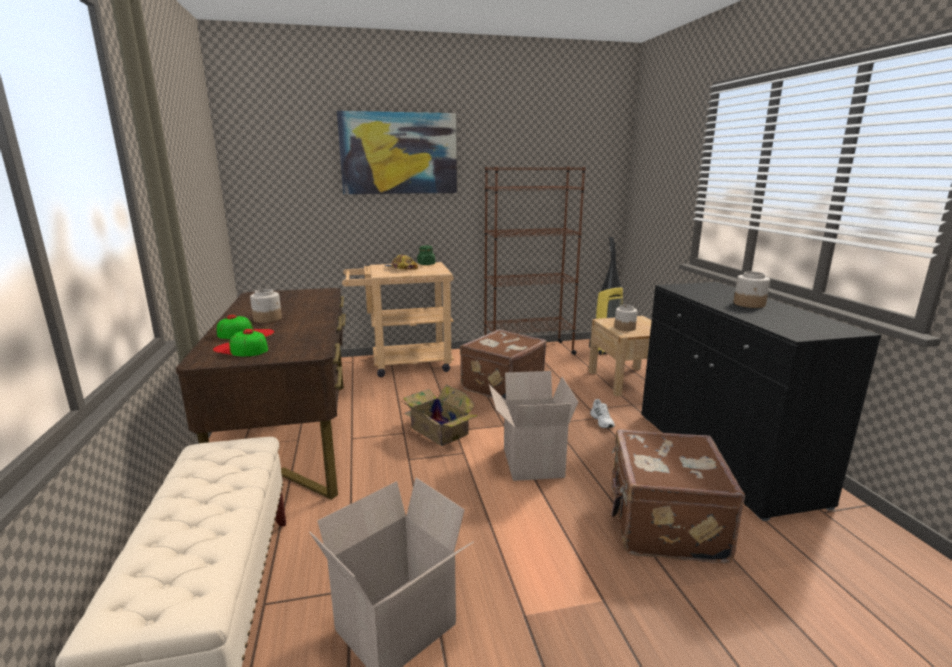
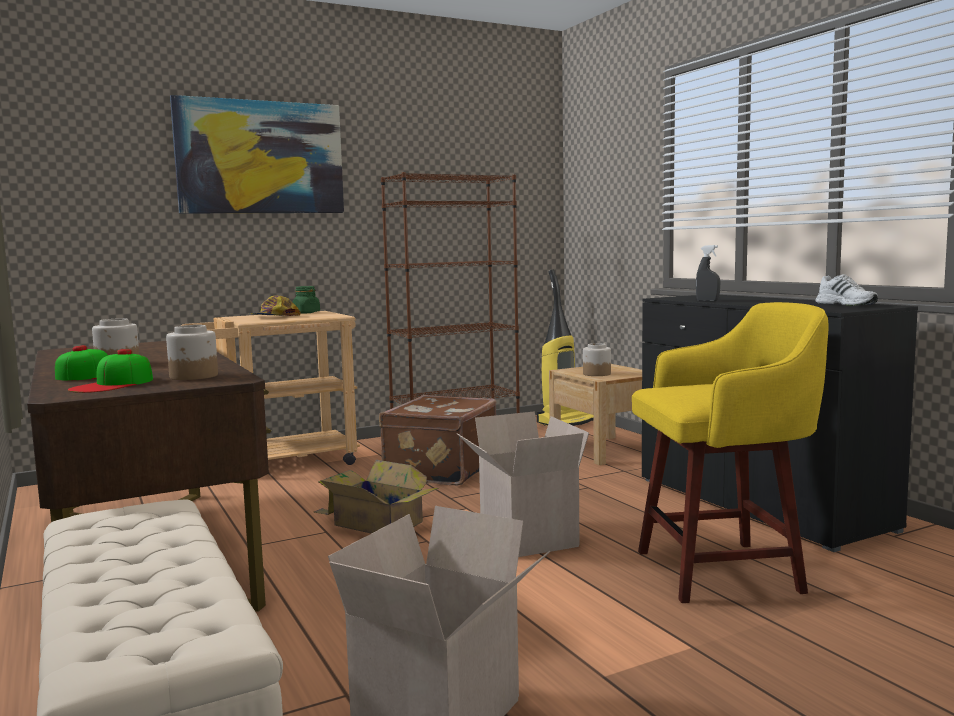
camera: 15 degrees left, 10 degrees down
(241, 349) = (113, 384): cap -> cap turned 75 degrees counterclockwise
(602, 421) = (595, 489): white shoe -> white shoe (847, 304)
(663, 524) = (723, 571): brown suitcase -> yellow stool
(701, 298) = (707, 301): none -> grey spray bottle
(749, 304) = (764, 301): jar -> jar (194, 376)

